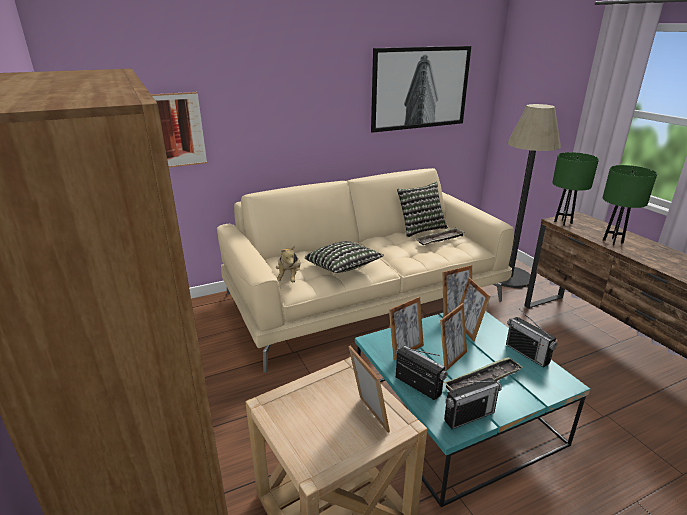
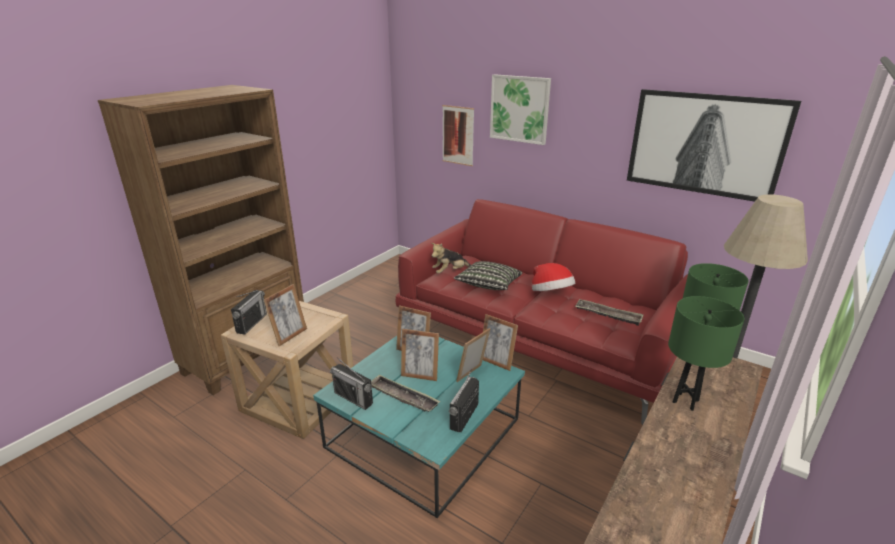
camera: 60 degrees right, 0 degrees up
(258, 83) = (519, 109): none -> picture
(365, 297) = (539, 337): beige sofa -> red sofa
(387, 248) = (550, 294): none -> hat
(417, 385) = (373, 367): radio -> radio (251, 323)
(420, 228) = (619, 299): pillow -> none

